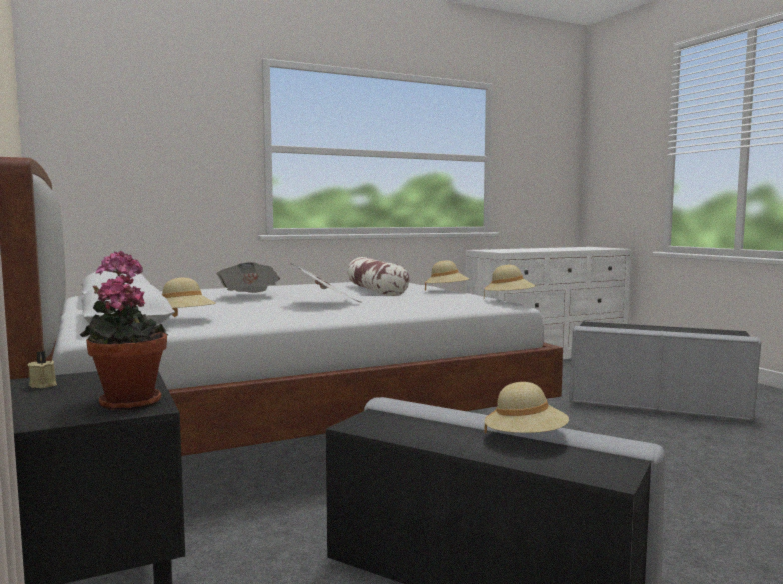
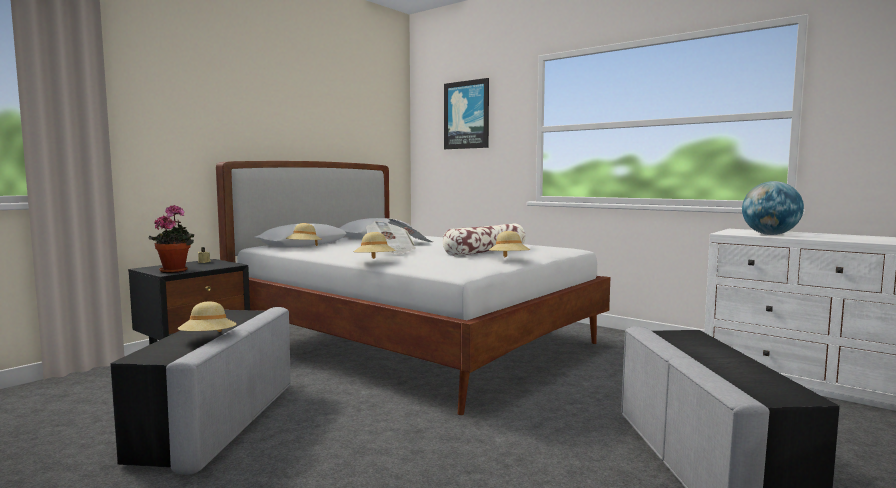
camera: 65 degrees right, 0 degrees up
(148, 115) = (466, 115): none -> picture
(509, 300) = (468, 270): beige hat -> beige hat (375, 262)
(520, 250) = (770, 234): none -> globe

